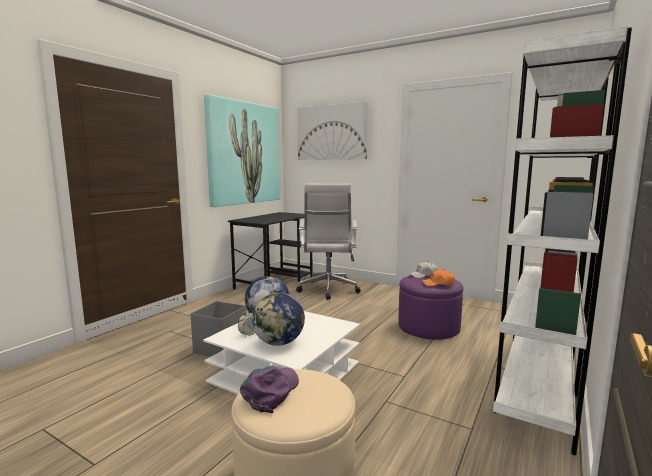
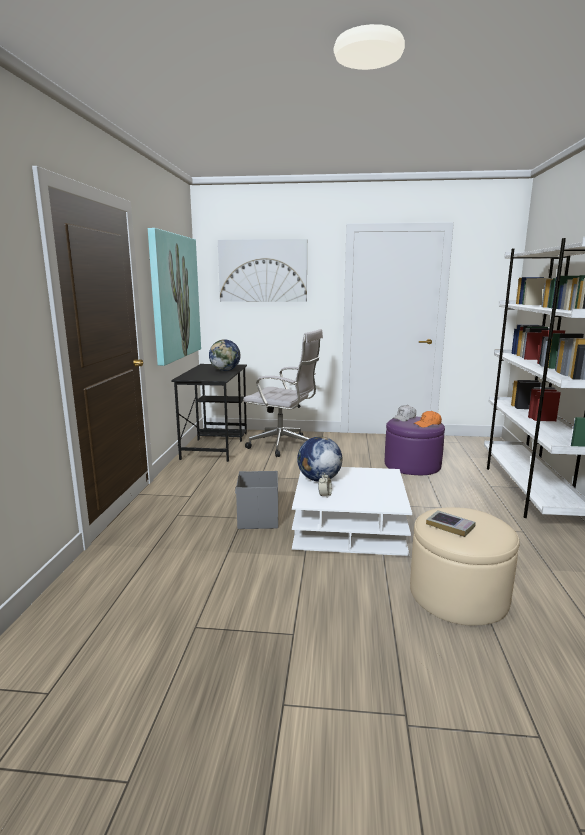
camera: 25 degrees left, 5 degrees up
(271, 391) = (450, 526): purple cap -> book
(279, 343) = (363, 496): globe -> globe (225, 370)
(328, 290) = (284, 446): white office chair -> white office chair turned 45 degrees counterclockwise

